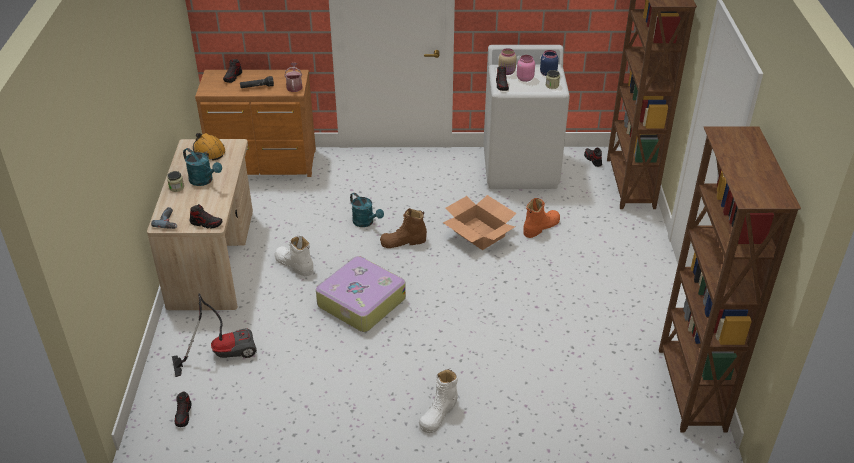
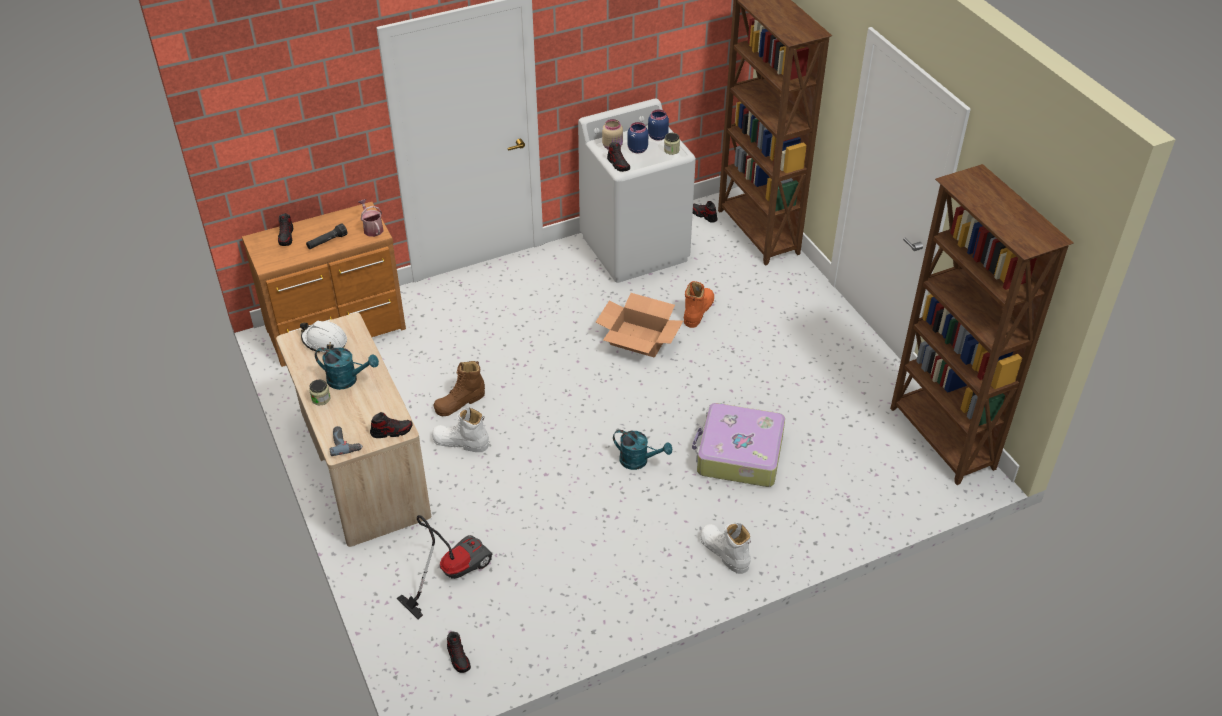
camera: 25 degrees left, 5 degrees up
(209, 151) = (324, 341): orange hard hat -> white hard hat
(360, 302) = (564, 461): suitcase -> suitcase (738, 454)
(366, 222) = (507, 365): turquoise watering can -> turquoise watering can (639, 461)
(403, 241) = (564, 375): brown boot -> brown boot (460, 402)
(438, 413) = (724, 552): white boot -> white boot turned 135 degrees clockwise
(524, 78) = (637, 149): pink jar -> blue jar

